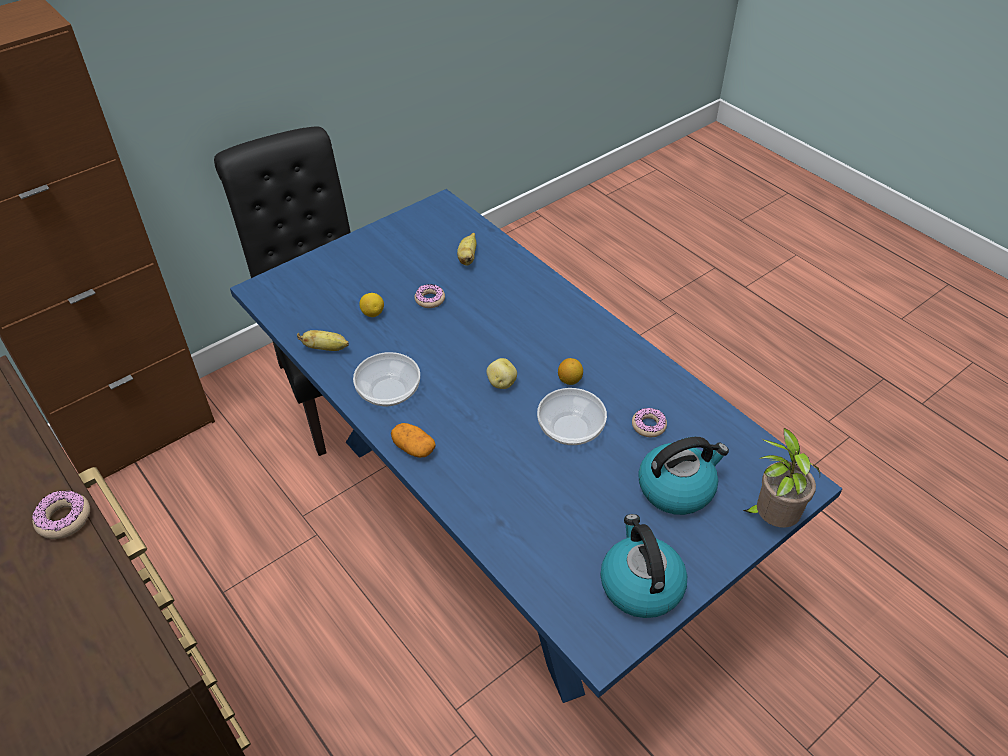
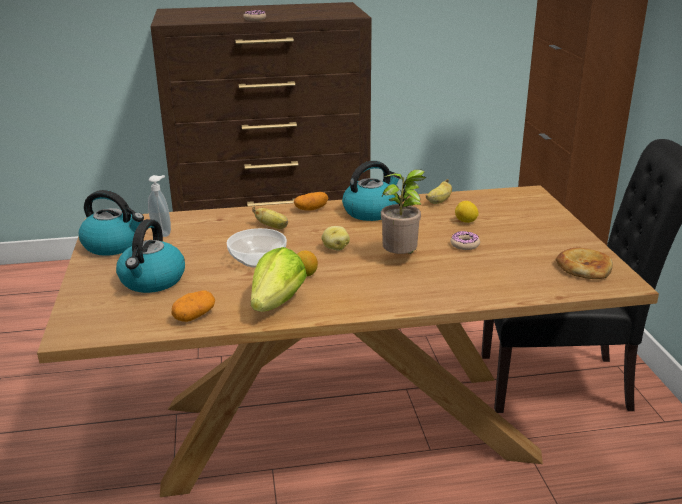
camera: 120 degrees right, 20 degrees down
(389, 392) = (371, 211): bowl -> kettle
(428, 226) = (583, 267): none -> bread
(467, 257) = (515, 273): banana -> banana (273, 227)
(506, 518) = (343, 428): blue dining table -> brown dining table
(575, 556) = (163, 233): none -> soap dispenser
(633, 375) = (277, 303): none -> lettuce
(648, 426) = (218, 290): donut -> none
(700, 417) = (194, 316): none -> potato
(771, 519) = (72, 306): potted plant -> potted plant (401, 259)

